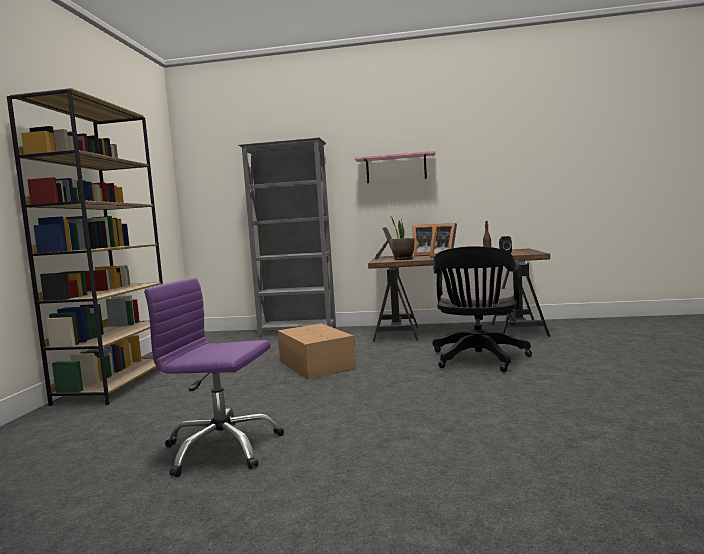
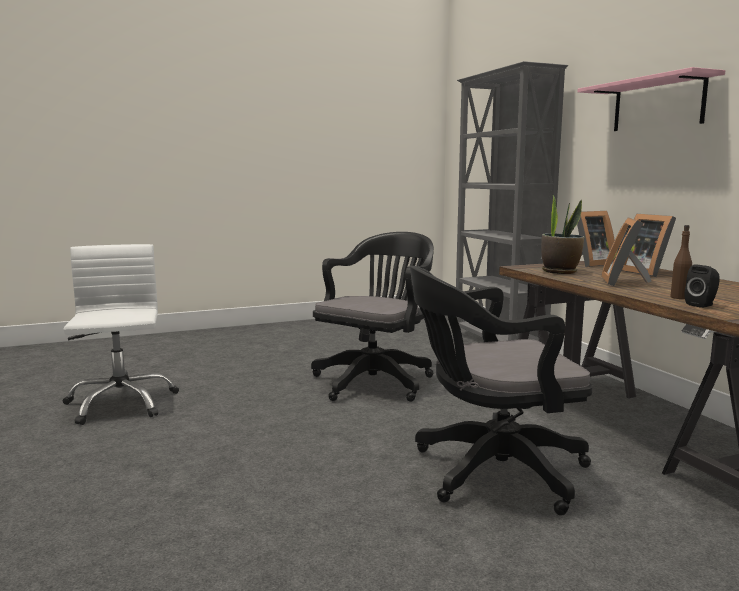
camera: 60 degrees right, 5 degrees up
(116, 384) = (261, 331): brown bookcase -> none
(222, 448) = (120, 403): purple office chair -> white office chair
(316, 364) = (376, 381): cardboard box -> black office chair

